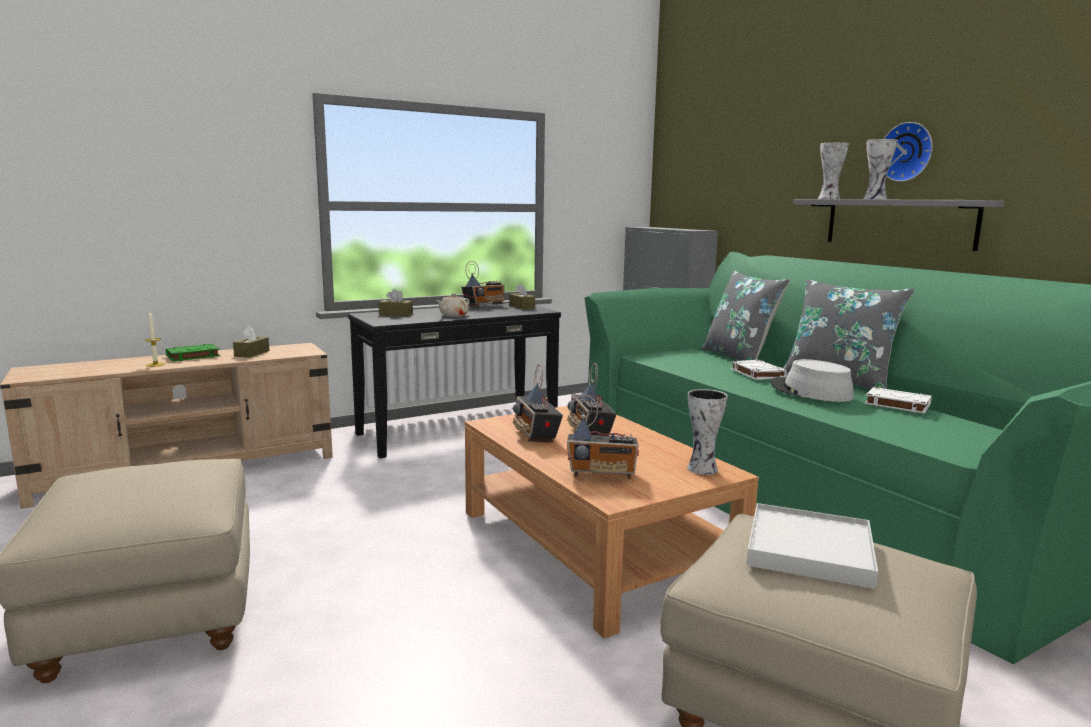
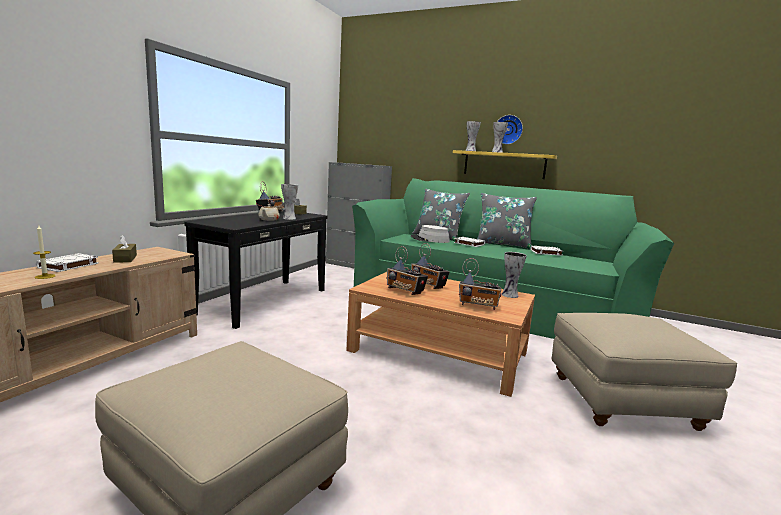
camera: 35 degrees left, 0 degrees up
(192, 356) = (68, 266): green book -> white book
(396, 314) = (225, 220): brown tissue box -> none
(486, 314) = (288, 218): none -> vase
(602, 475) = (478, 306): radio -> radio turned 45 degrees clockwise
(809, 550) = (626, 321): white tray -> none
(810, 391) = (508, 250): grey hat -> grey hat (429, 240)
(898, 223) = (504, 165): grey shelf -> yellow shelf

